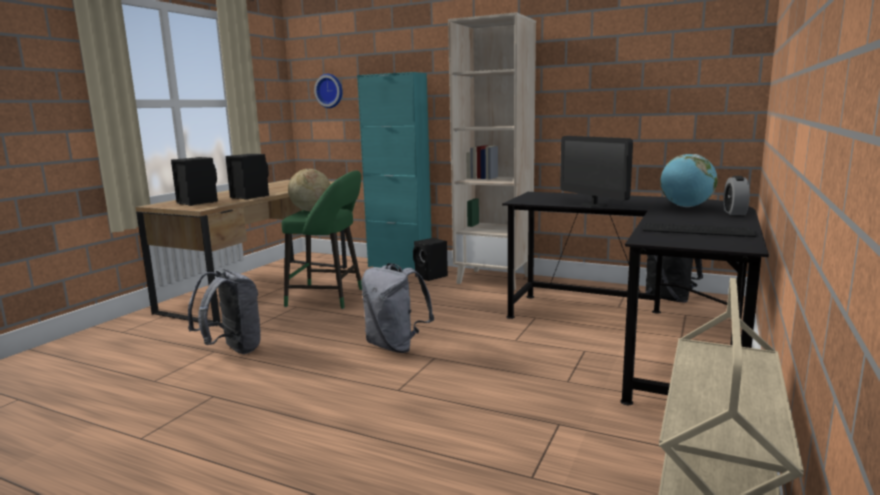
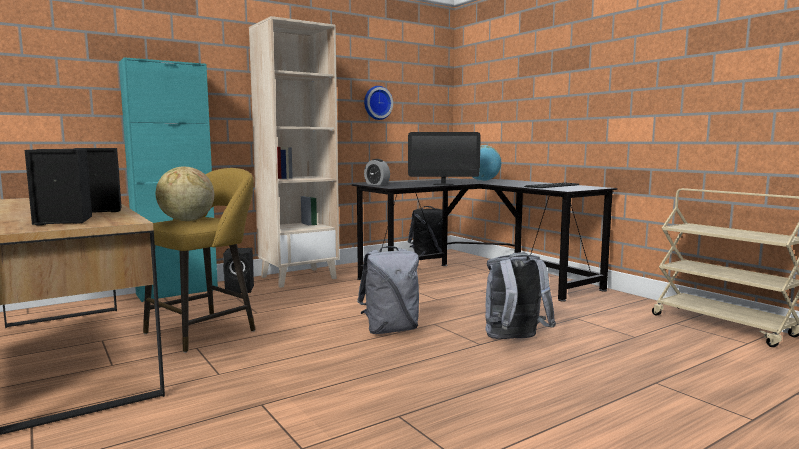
camera: 60 degrees left, 5 degrees down
(232, 350) = (276, 394): grey backpack -> grey backpack (514, 340)
(330, 91) = (37, 73): wall clock -> wall clock (377, 103)
(330, 298) = (206, 331): green stool -> yellow stool
(734, 212) = (514, 181): alarm clock -> alarm clock (377, 184)

